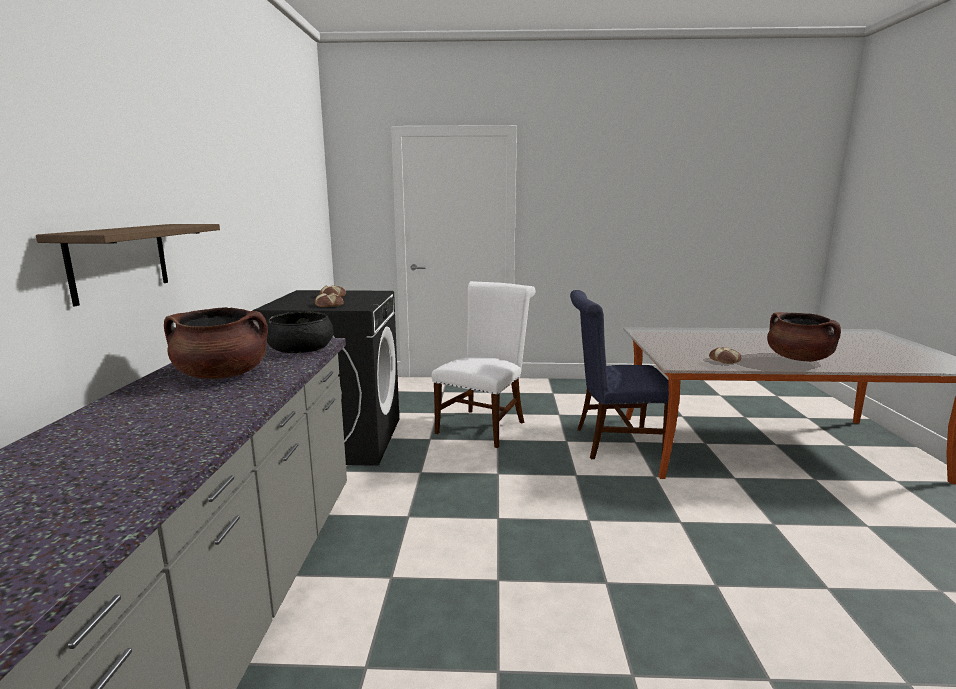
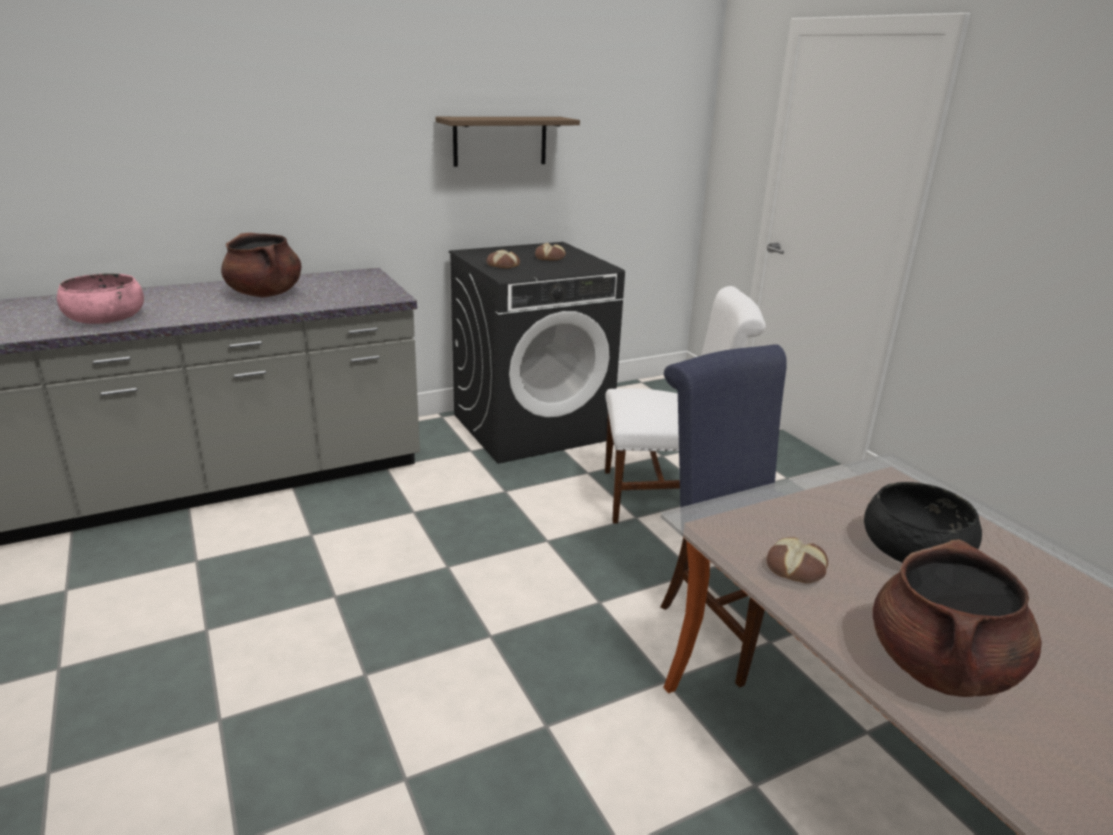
camera: 60 degrees right, 10 degrees up
(119, 261) = (245, 181): shelf -> shelf (500, 141)
(152, 448) = (105, 317): none -> pink bowl
(301, 348) = (362, 295): black bowl -> black bowl (915, 549)

